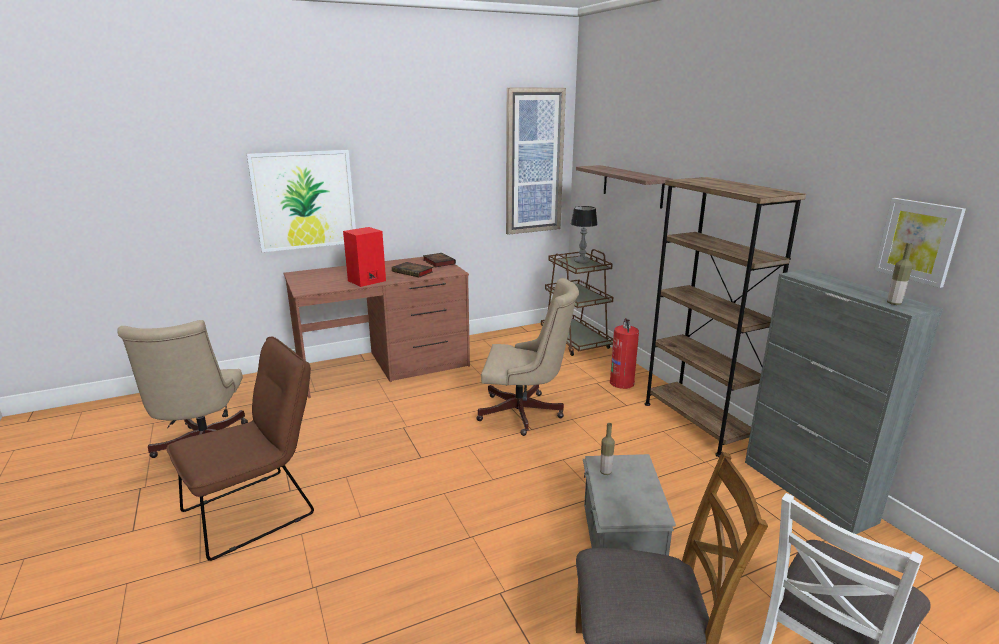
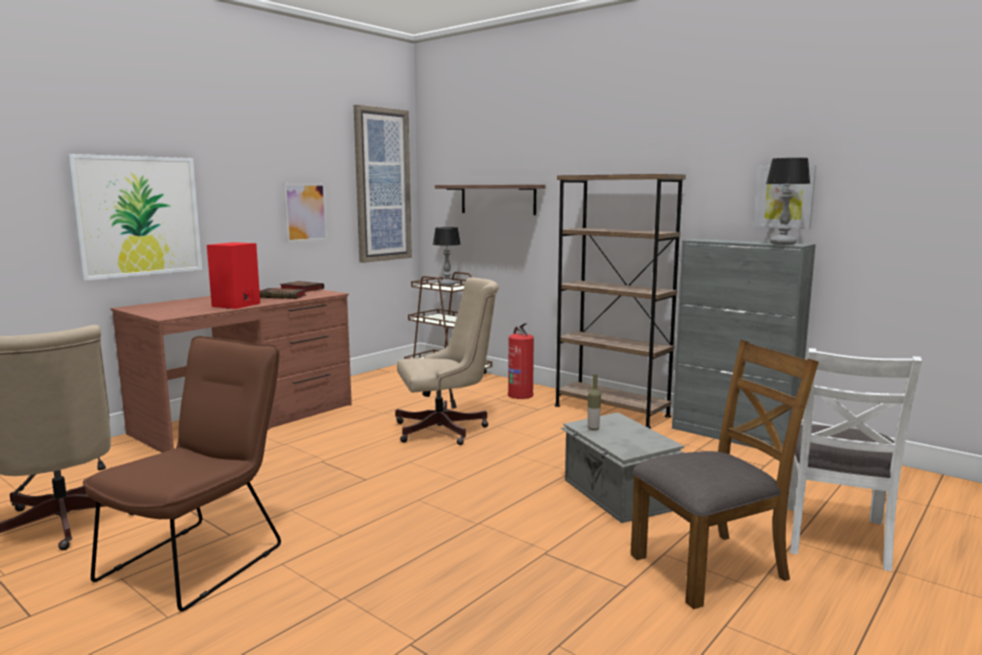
camera: 25 degrees left, 10 degrees down
(453, 190) = (305, 212): none -> picture
(894, 303) = (783, 243): bottle -> table lamp

